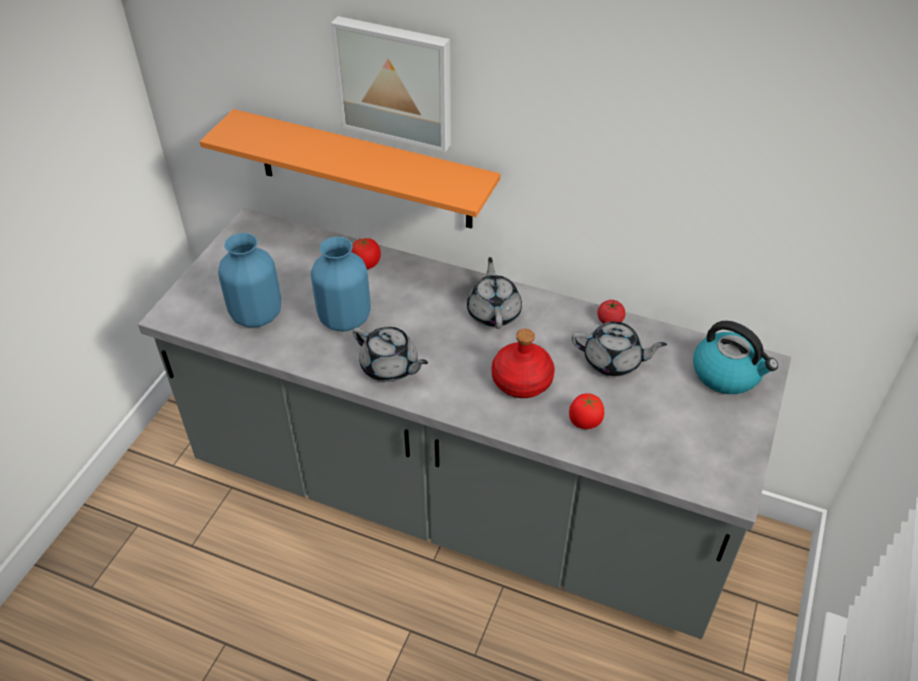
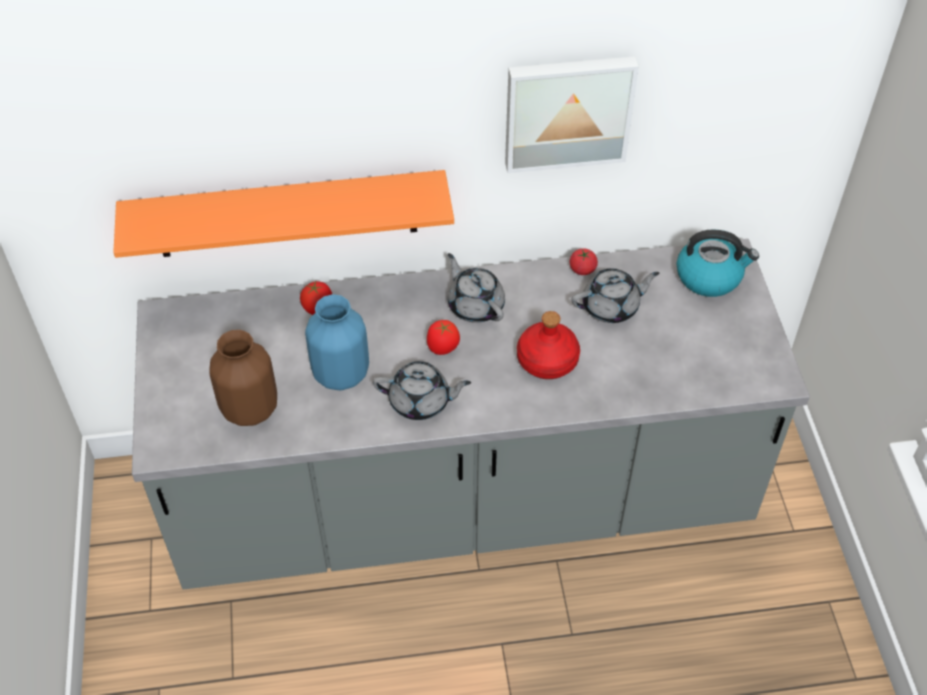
camera: 30 degrees left, 5 degrees up
(256, 314) = (249, 408): blue vase -> brown vase
(395, 82) = (321, 118): picture -> picture (567, 111)
(584, 422) = (626, 374): tomato -> tomato (442, 347)

